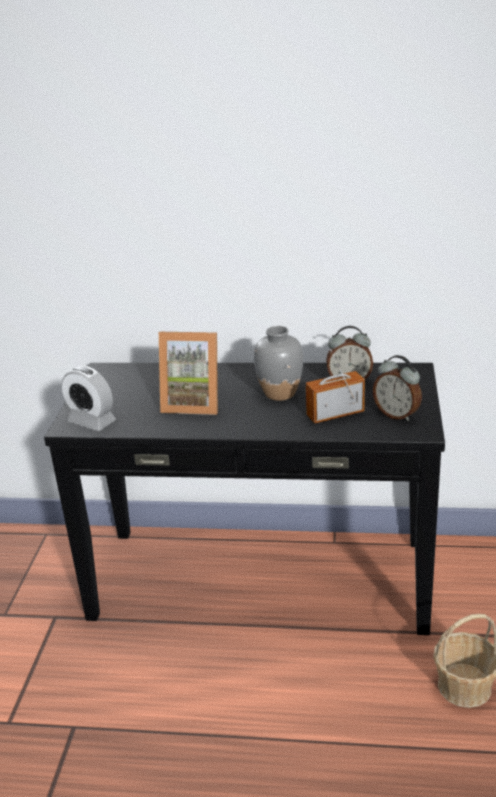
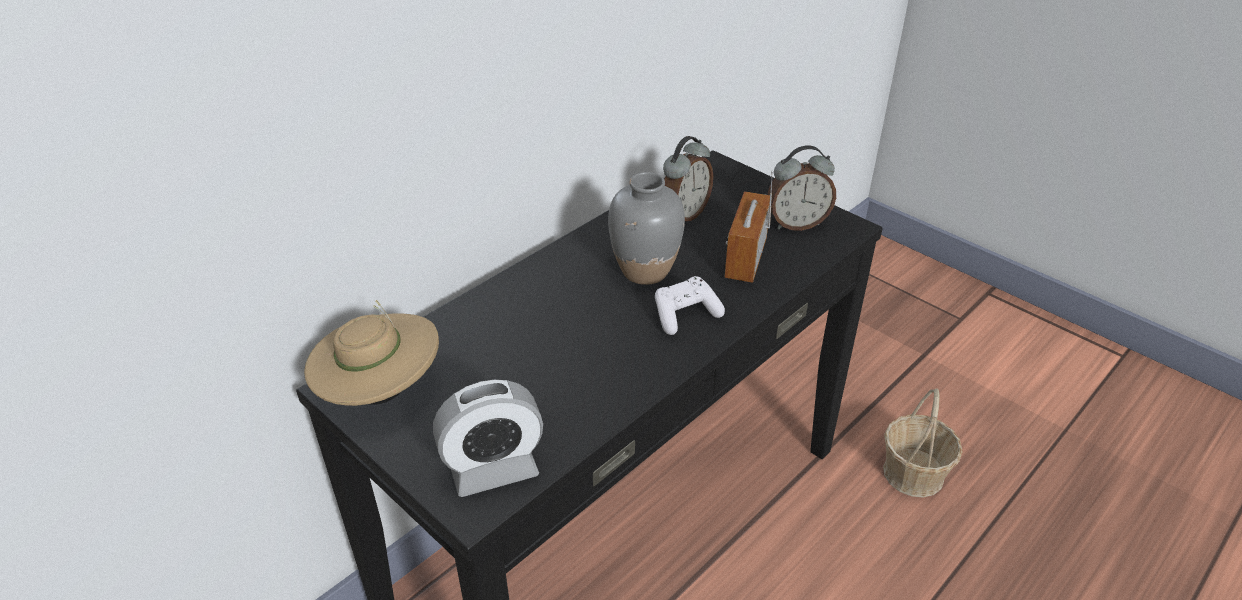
camera: 55 degrees left, 10 degrees up
(108, 378) = (381, 392): none -> beige hat
(193, 403) = (574, 348): picture frame -> none
(259, 418) = (685, 315): none -> white game controller

